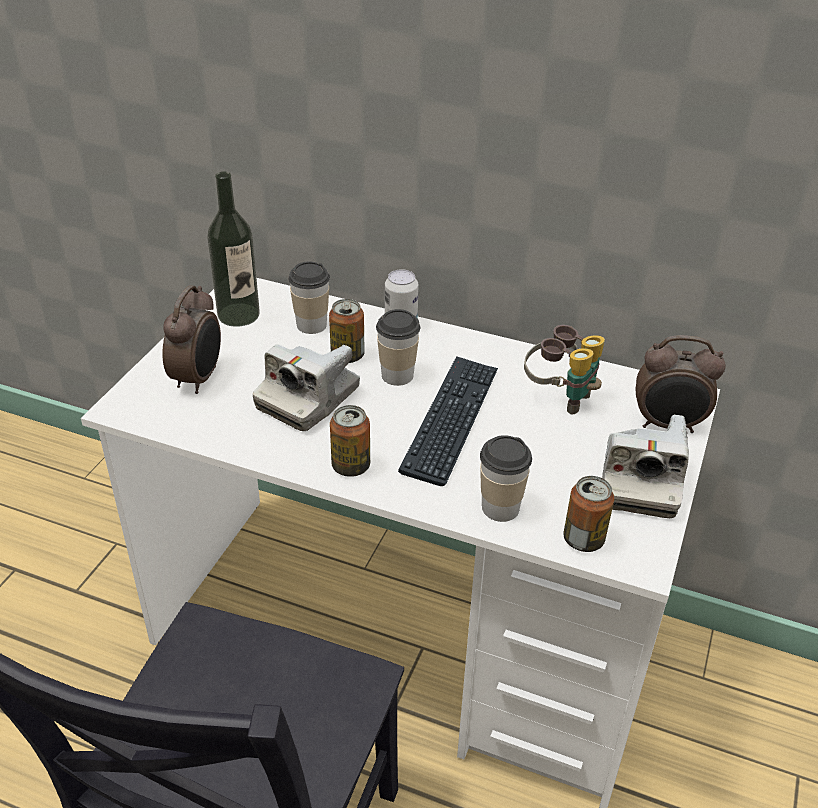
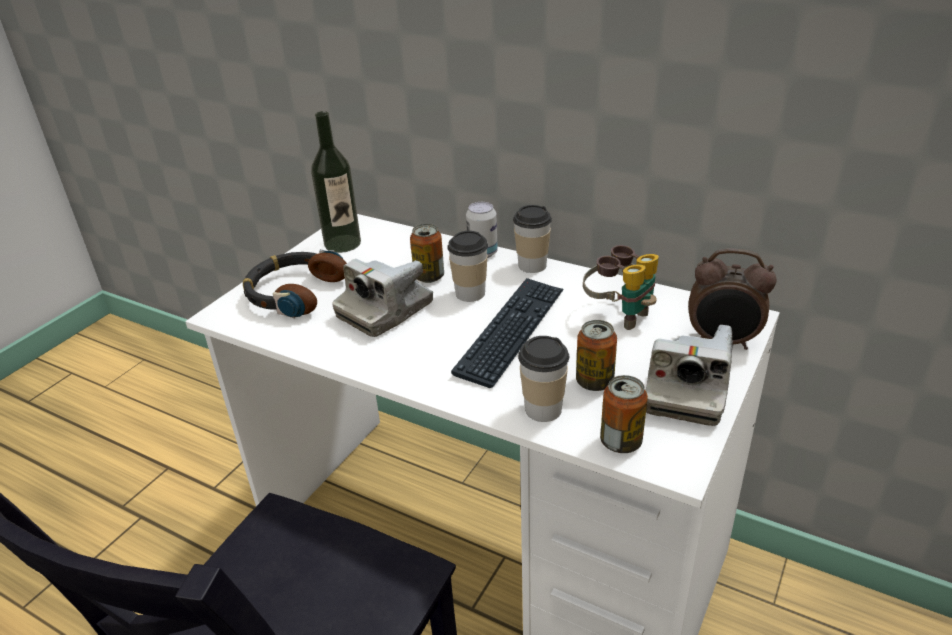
camera: 10 degrees right, 5 degrees down
(199, 378) = (294, 292): alarm clock -> headphones
(311, 325) = (403, 252): cup -> cup (532, 265)
(351, 466) = (409, 368): can -> can (594, 382)

